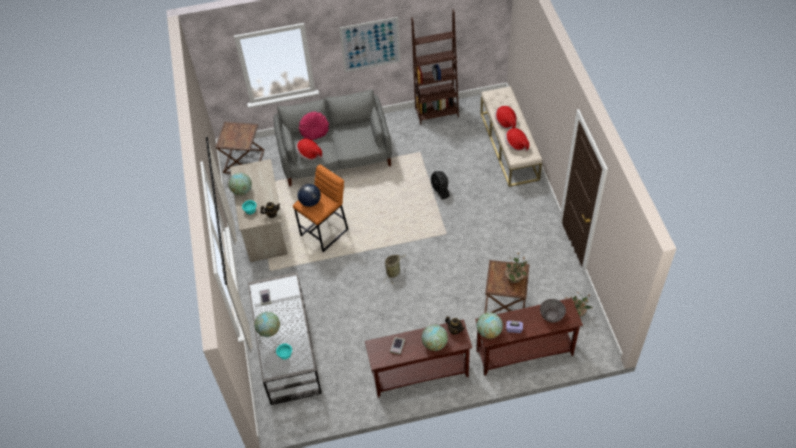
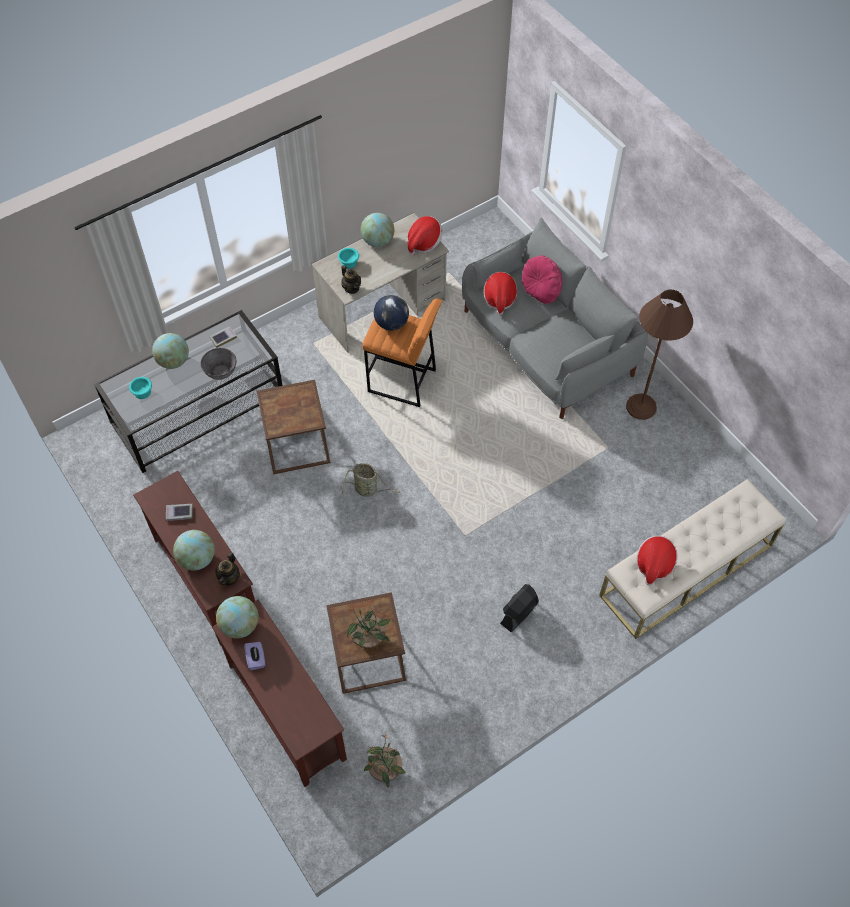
camera: 65 degrees right, 5 degrees up
(243, 161) = (483, 243): brown side table -> brown side table (298, 444)
(370, 44) = (682, 263): picture -> none
(400, 129) = (641, 407): none -> brown floor lamp
(436, 112) = (702, 443): brown bookcase -> none
(440, 190) = (546, 500): black fan -> black fan (519, 613)
(505, 122) = (695, 534): hat -> hat (424, 242)
(551, 315) = (298, 707): grey bowl -> grey bowl (221, 371)

